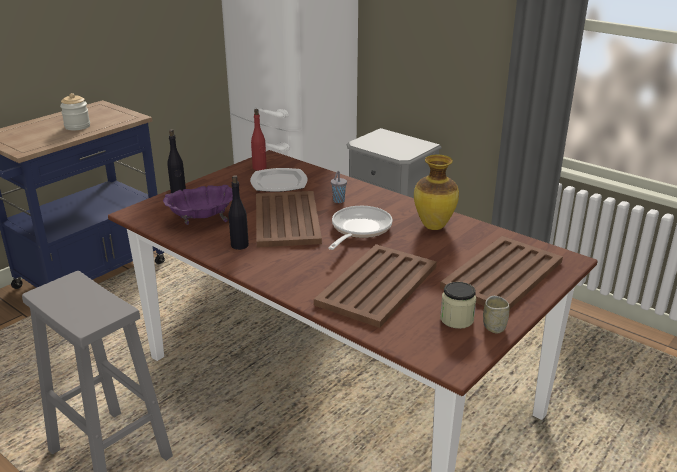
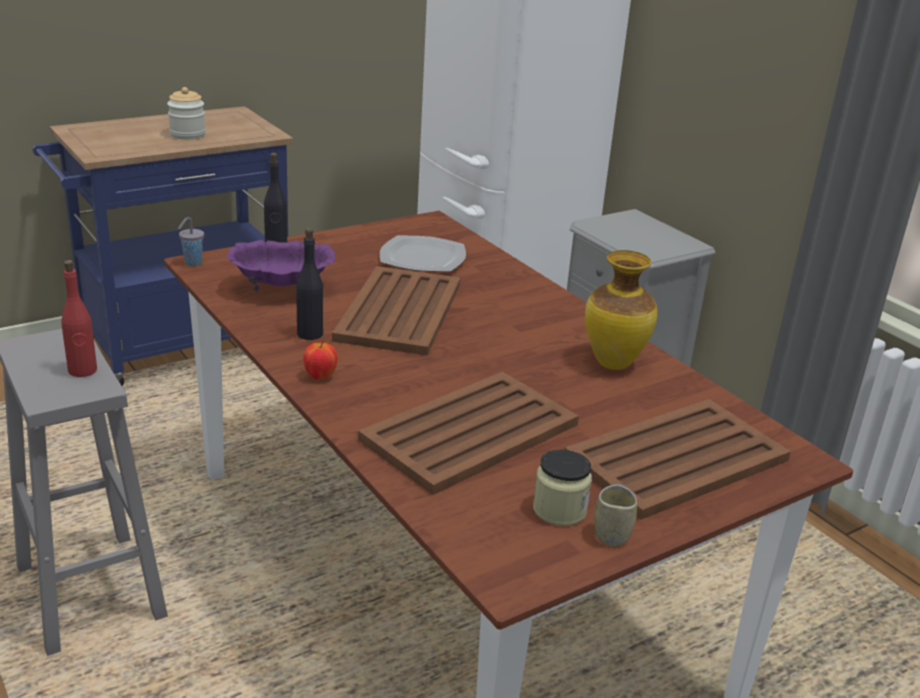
camera: 15 degrees right, 0 degrees up
(259, 168) = (409, 232): red bottle -> red bottle (82, 370)
(264, 271) = (320, 376): none -> apple
(338, 201) = (491, 299): grey cup -> grey cup (192, 263)
(359, 229) = (495, 346): frying pan -> none

